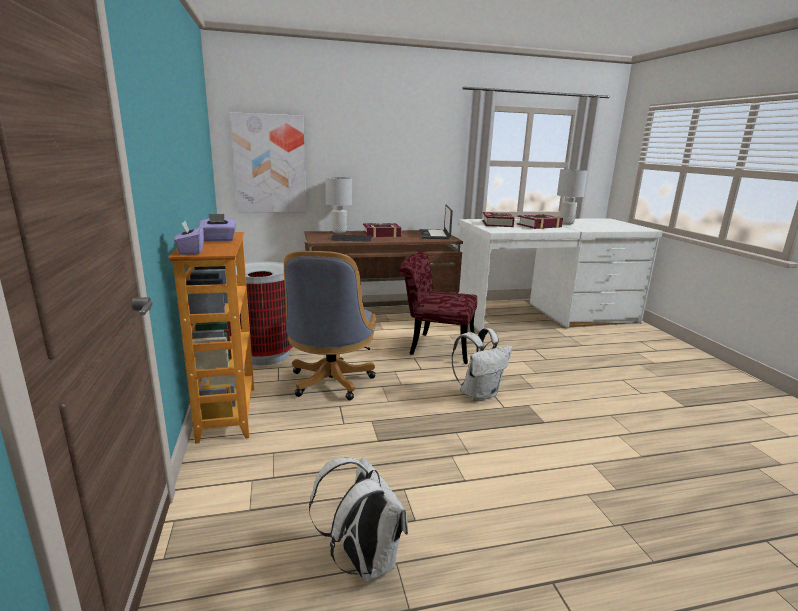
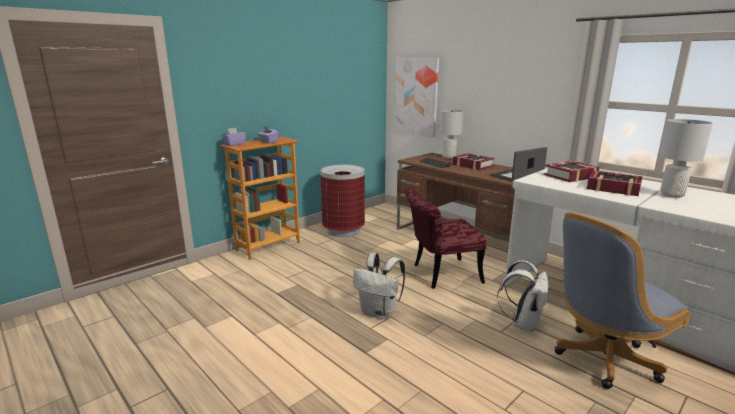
camera: 60 degrees right, 0 degrees up
(330, 385) = (328, 259): blue office chair -> blue office chair (600, 362)
(363, 560) = (166, 321): white backpack -> white backpack (523, 323)
(435, 347) = (440, 274): red chair -> red chair turned 90 degrees counterclockwise

